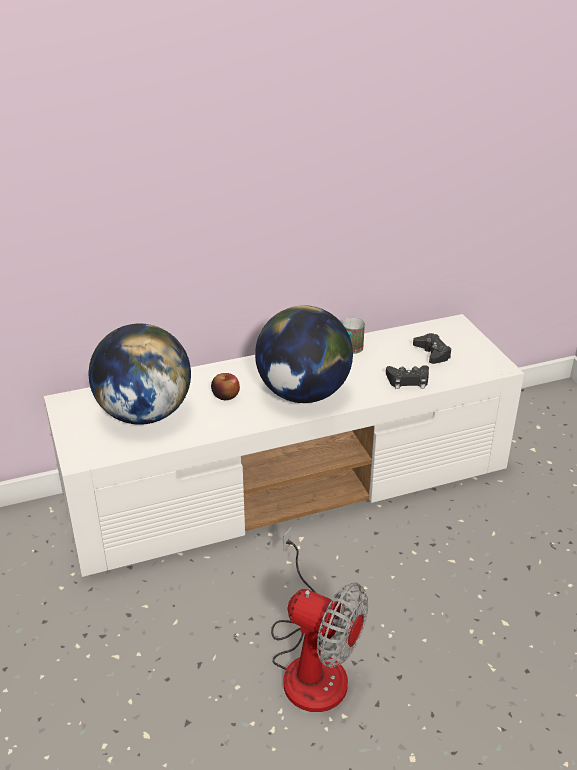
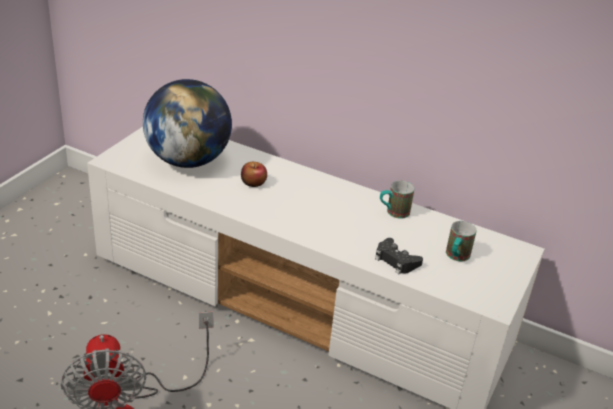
camera: 45 degrees right, 0 degrees up
(303, 394) = (303, 216): globe -> none
(432, 353) = (456, 257): black game controller -> mug

